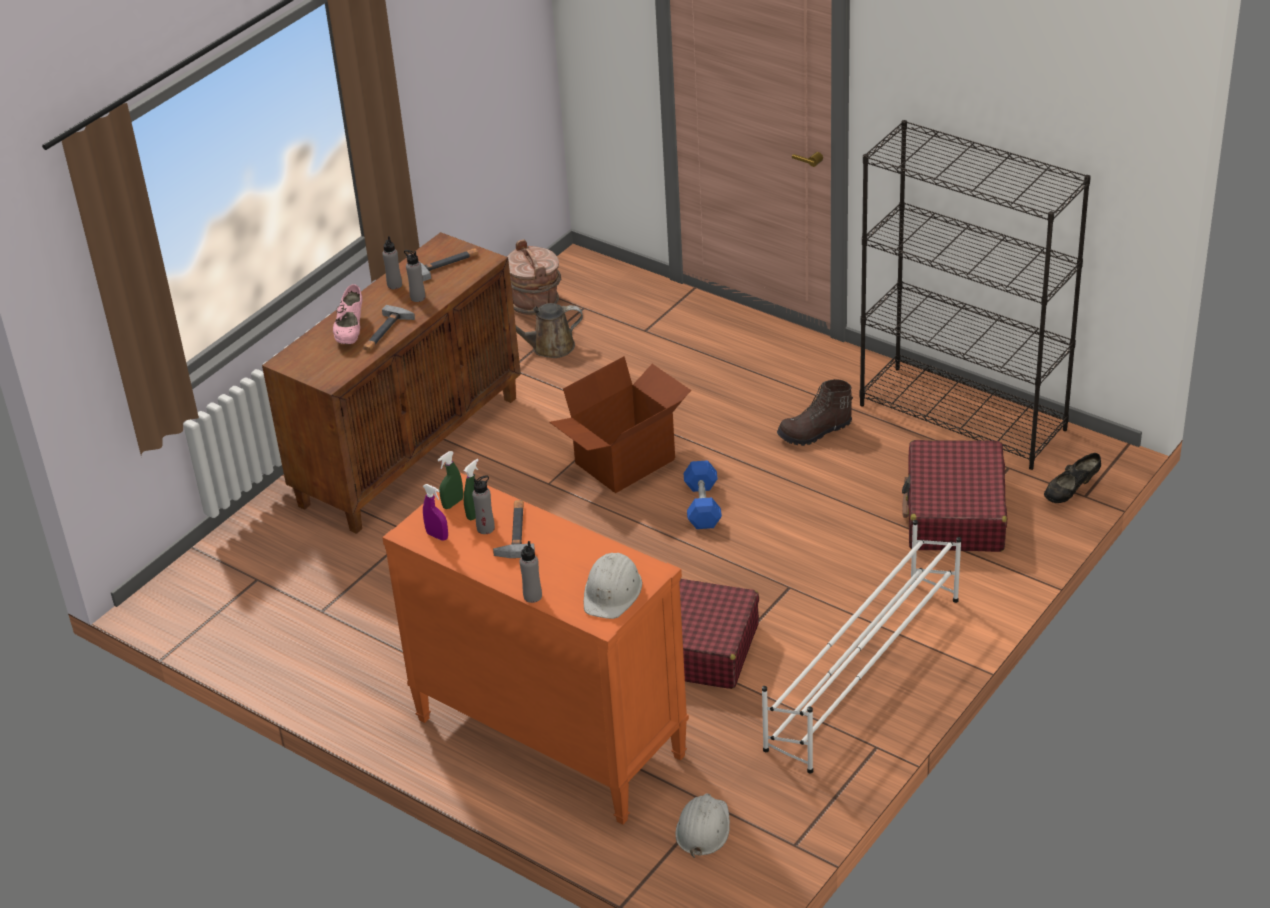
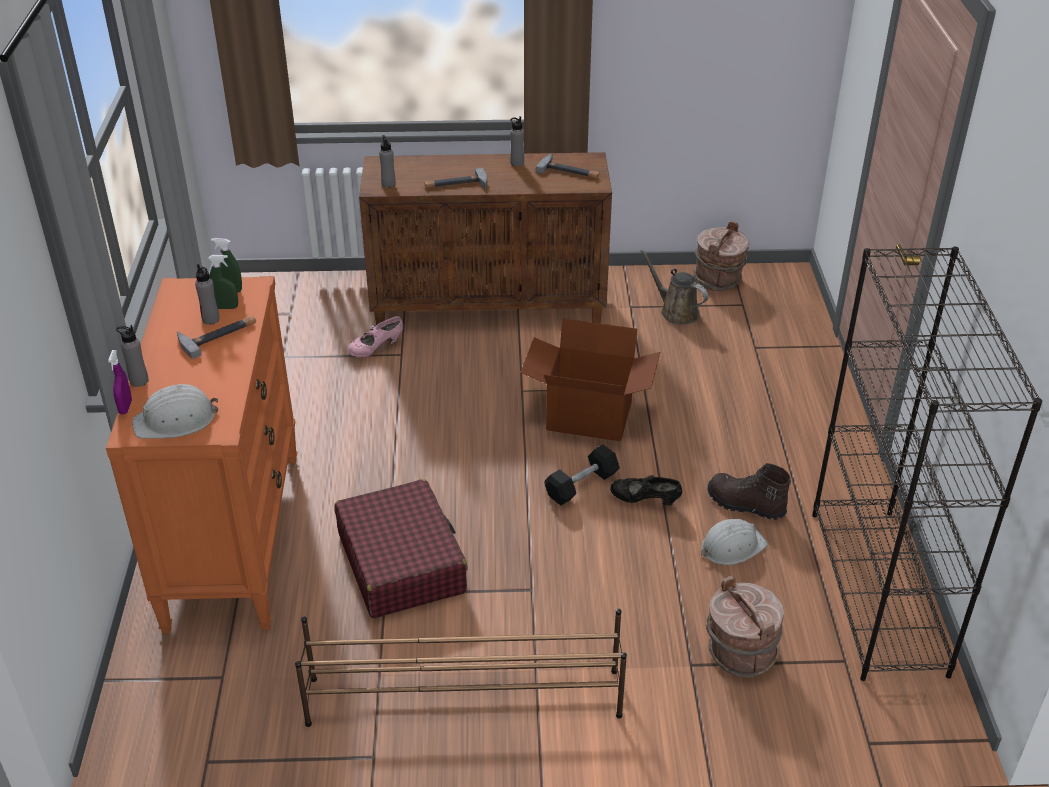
camera: 50 degrees right, 0 degrees up
(350, 331) = (442, 170): pink shoe -> pink shoe (376, 349)
(417, 297) = (513, 178): grey bottle -> grey bottle (388, 184)
(437, 536) = (182, 301): purple spray bottle -> purple spray bottle (125, 407)
(702, 505) = (581, 485): blue dumbbell -> black dumbbell
(703, 828) = (189, 687): white hard hat -> white hard hat (732, 546)
(862, 673) = (462, 696): white shoe rack -> brown shoe rack
(955, 512) = (740, 653): red suitcase -> brown bucket
(1071, 491) = (863, 728): black shoe -> black shoe (645, 500)

